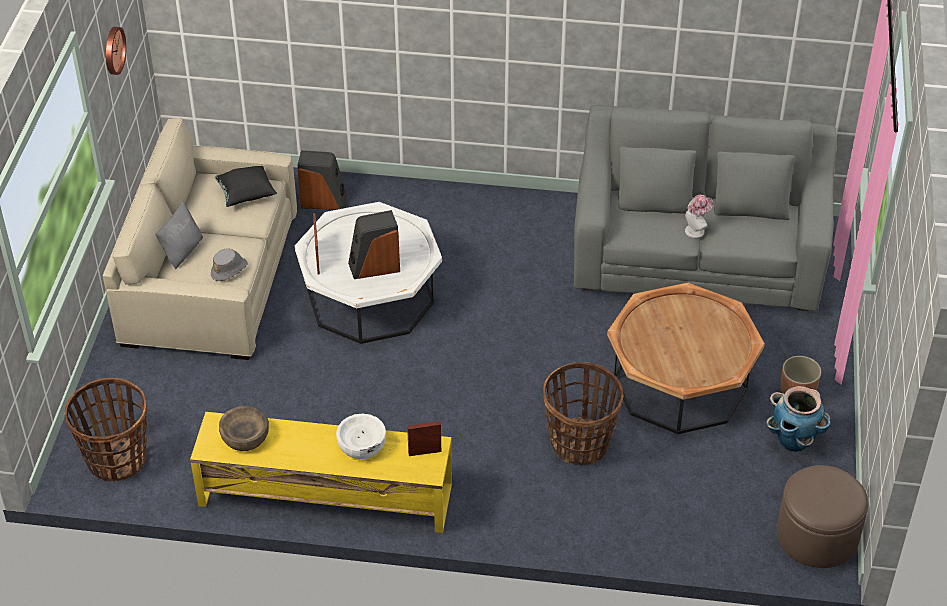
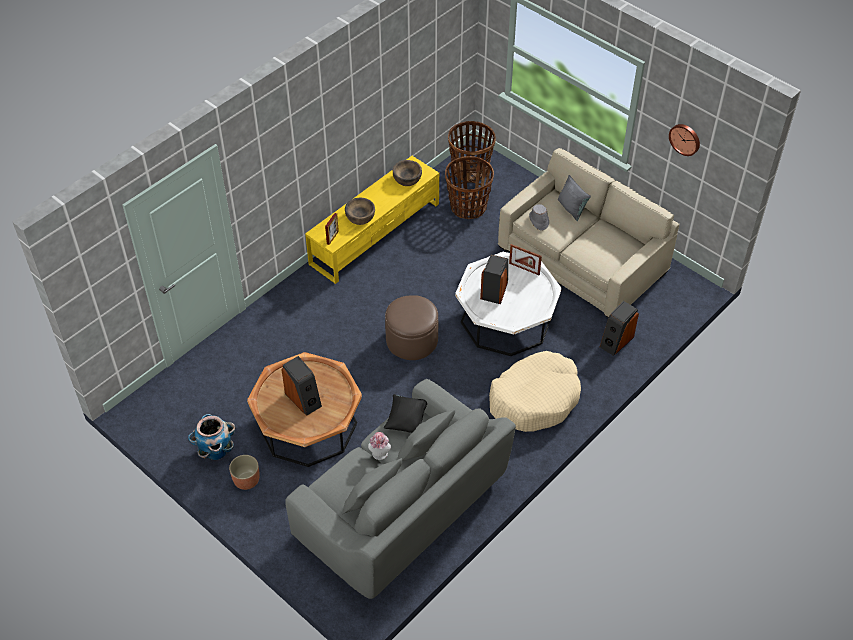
camera: 125 degrees right, 5 degrees up
(246, 195) = (602, 255): black pillow -> black pillow (406, 420)
(362, 445) = (360, 217): white bowl -> brown bowl
(464, 226) = (534, 399): none -> beige dog bed
(580, 443) = (310, 351): basket -> basket (468, 207)
(686, 340) = (304, 399): none -> speaker
(817, 536) = (150, 415): brown ottoman -> brown ottoman (412, 340)

